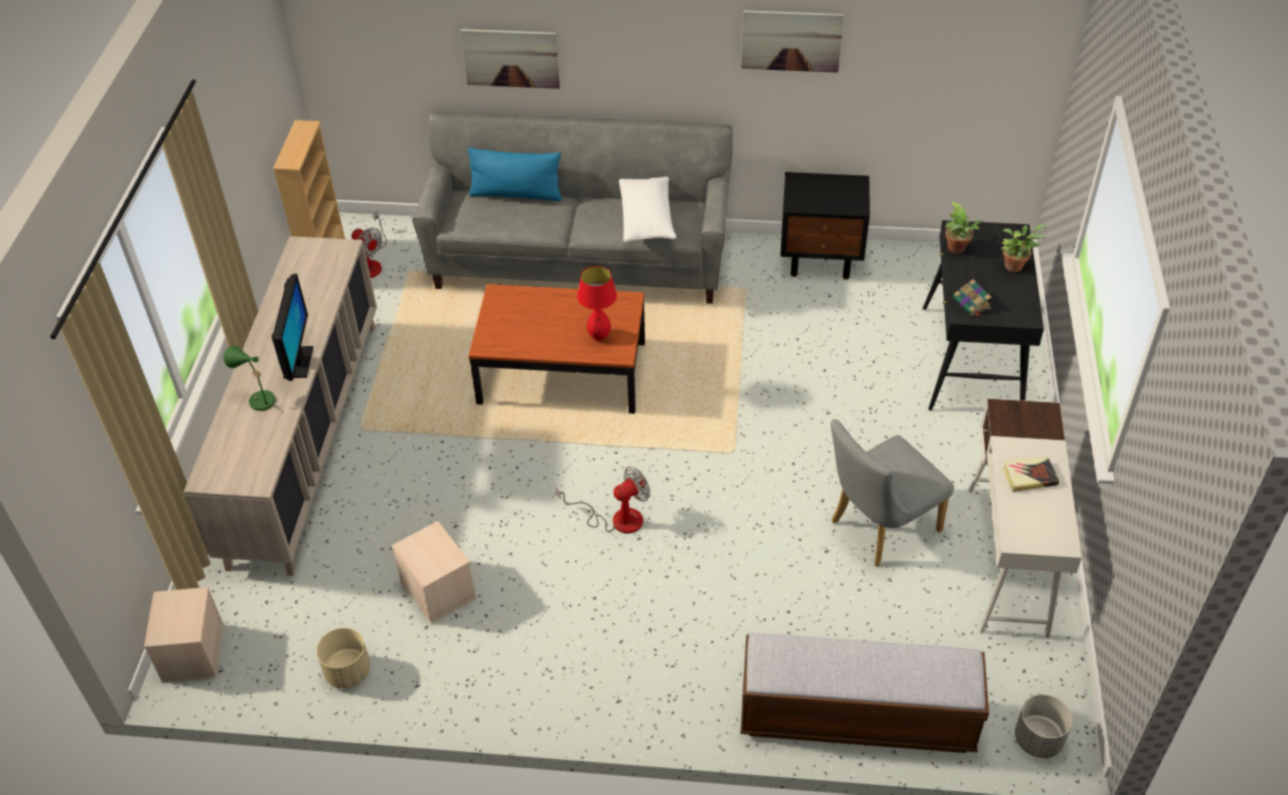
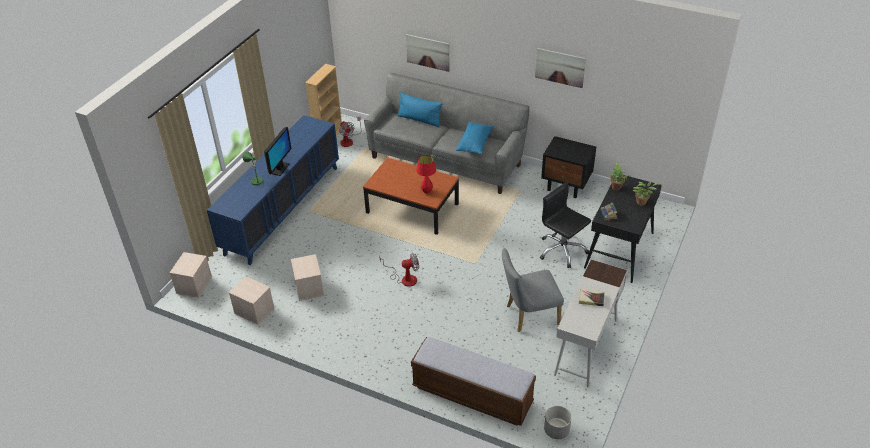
camera: 20 degrees right, 5 degrees down
(304, 440) = (282, 209): beige cabinet -> blue cabinet
(347, 672) = (253, 311): beige planter -> beige storage box
(647, 219) = (474, 144): white pillow -> blue pillow
(874, 386) = (562, 250): none -> black office chair

